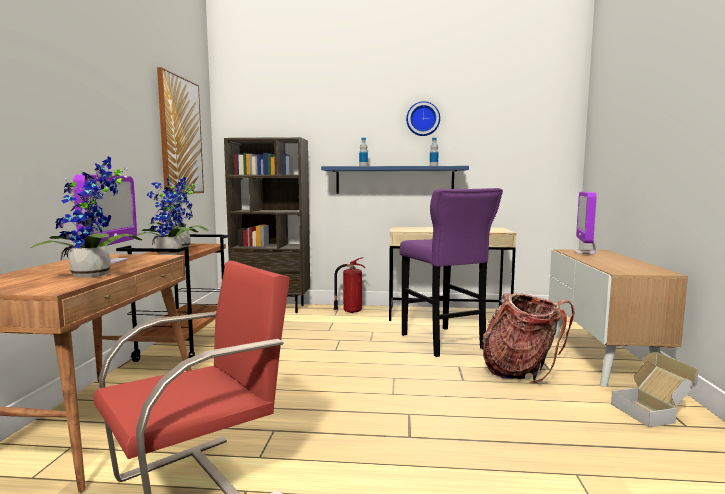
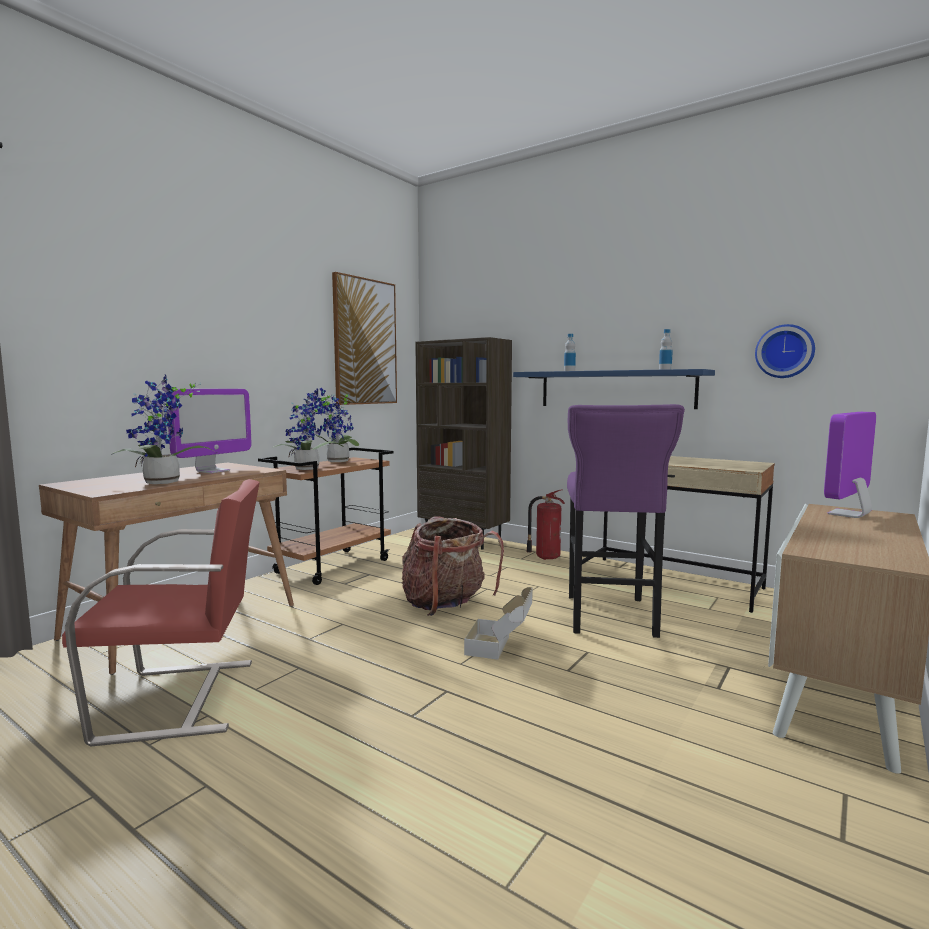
camera: 30 degrees right, 0 degrees up
(423, 119) = (656, 303): wall clock -> wall clock (784, 351)
(521, 371) = (669, 680): backpack -> backpack (446, 605)
(652, 412) = (807, 799): cardboard box -> cardboard box (501, 648)

